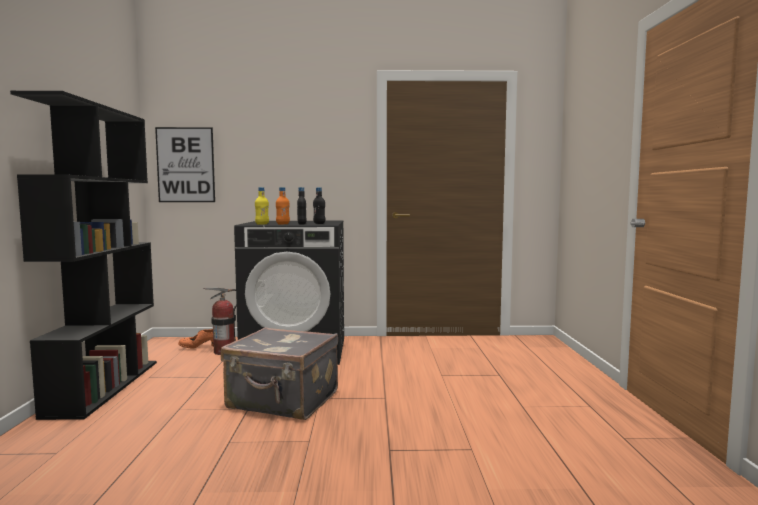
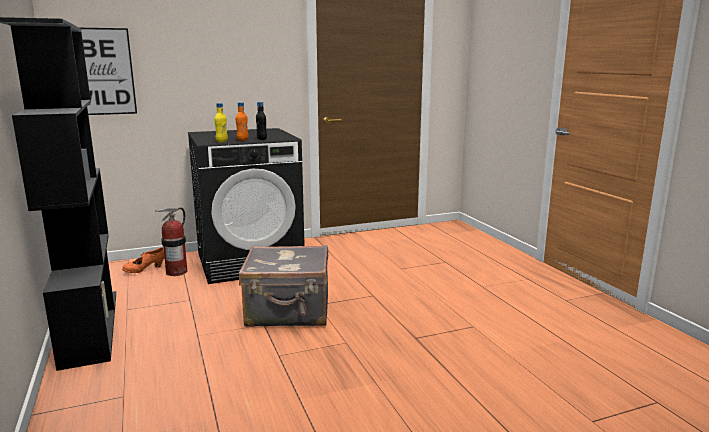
camera: 20 degrees left, 10 degrees up
(319, 223) = (275, 137): black bottle -> none

